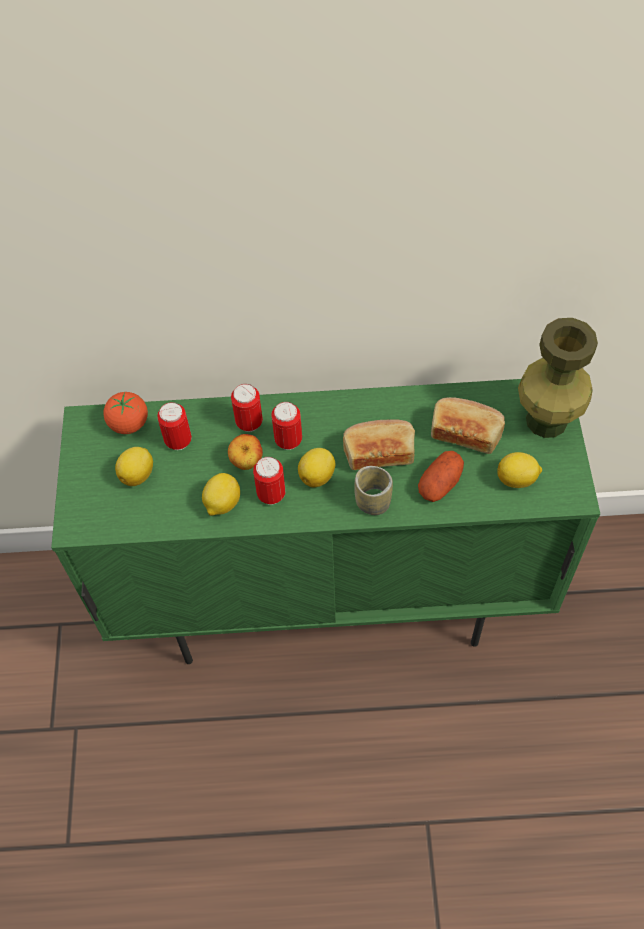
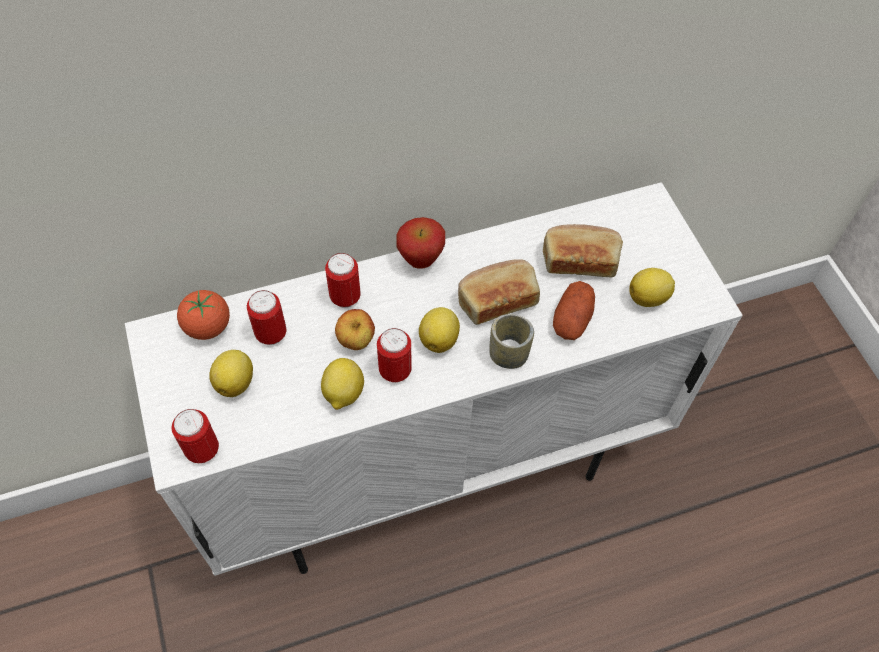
camera: 20 degrees left, 0 degrees up
(288, 440) = (395, 308): can -> can (202, 450)
(324, 404) = (420, 260): none -> apple
(330, 600) = (433, 469): green cabinet -> white cabinet
(546, 420) = (655, 231): green vase -> none

